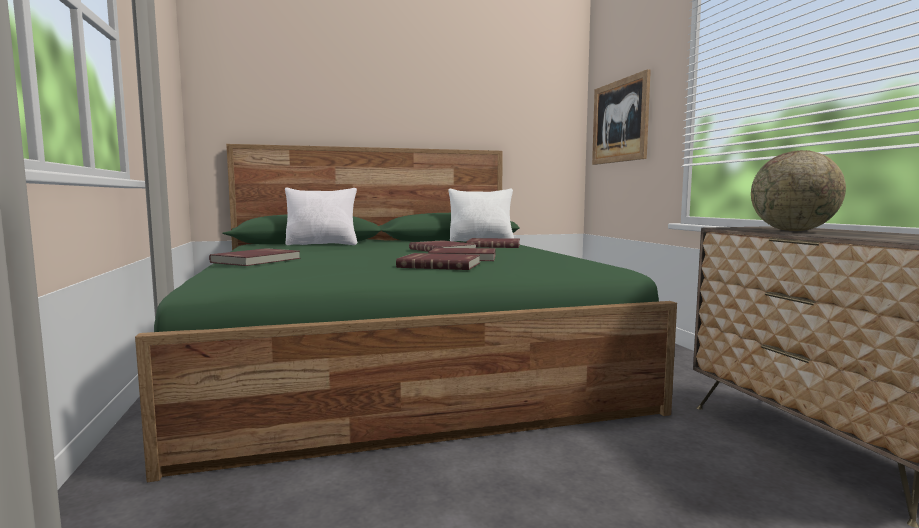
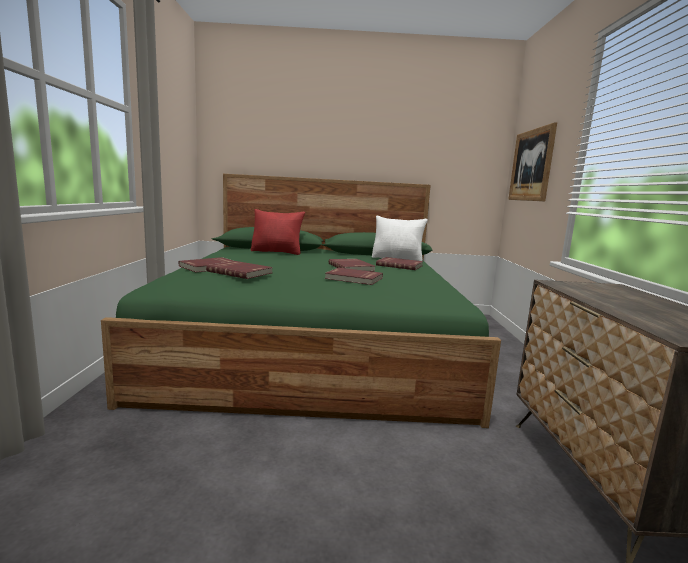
camera: 15 degrees right, 5 degrees up
(322, 244) = (277, 252): white pillow -> red pillow
(440, 265) = (324, 285): red book -> red book (240, 272)
(793, 230) = (602, 296): globe -> none

